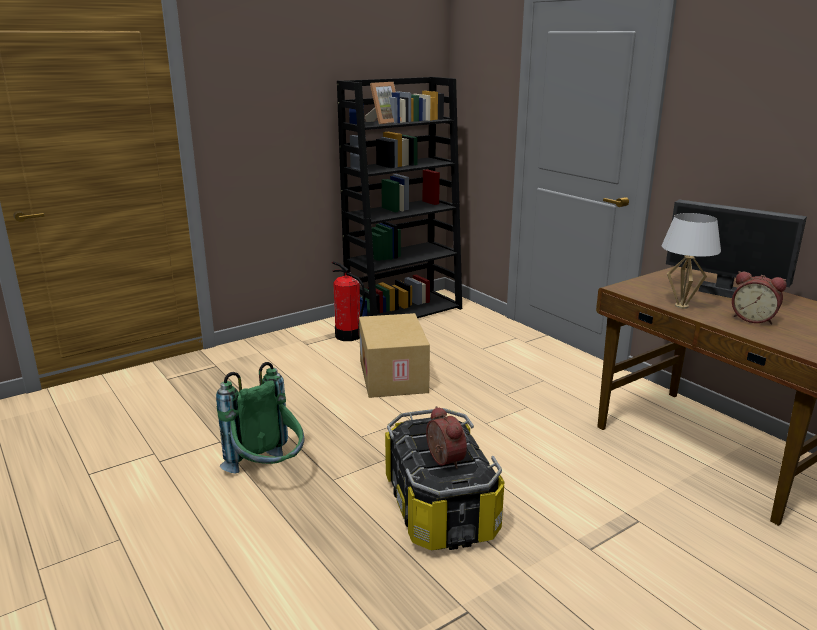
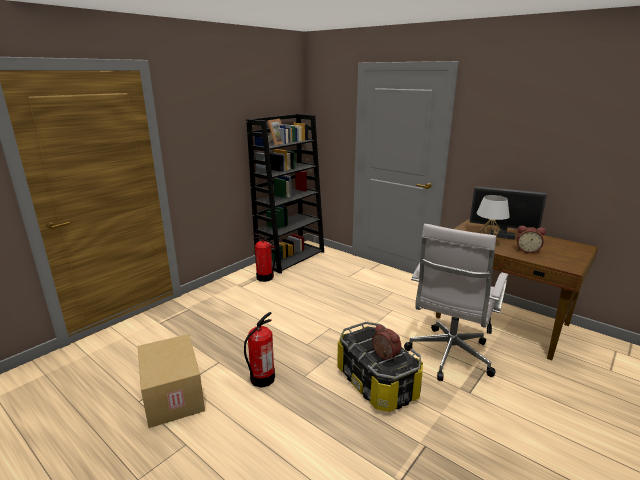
camera: 15 degrees left, 0 degrees up
(268, 473) = (262, 379): green backpack -> fire extinguisher
(394, 376) = (307, 301): cardboard box -> cardboard box (174, 395)
(584, 490) = (448, 357): none -> white office chair

